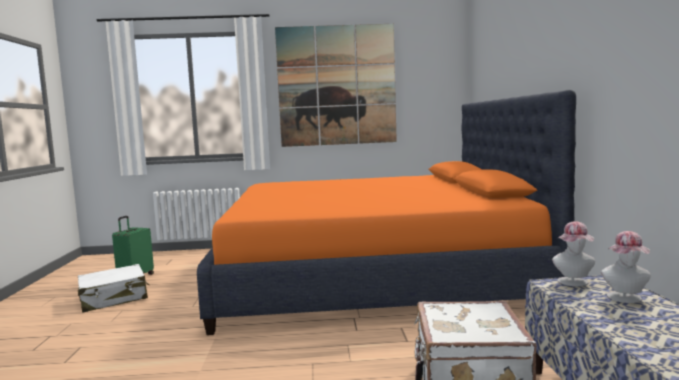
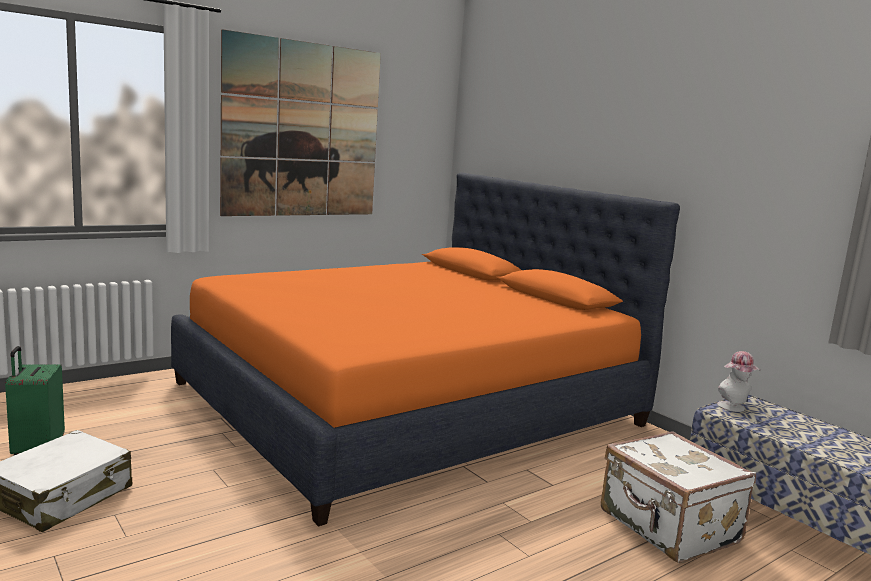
camera: 35 degrees left, 5 degrees up
(626, 299) = (789, 420): hat -> none

